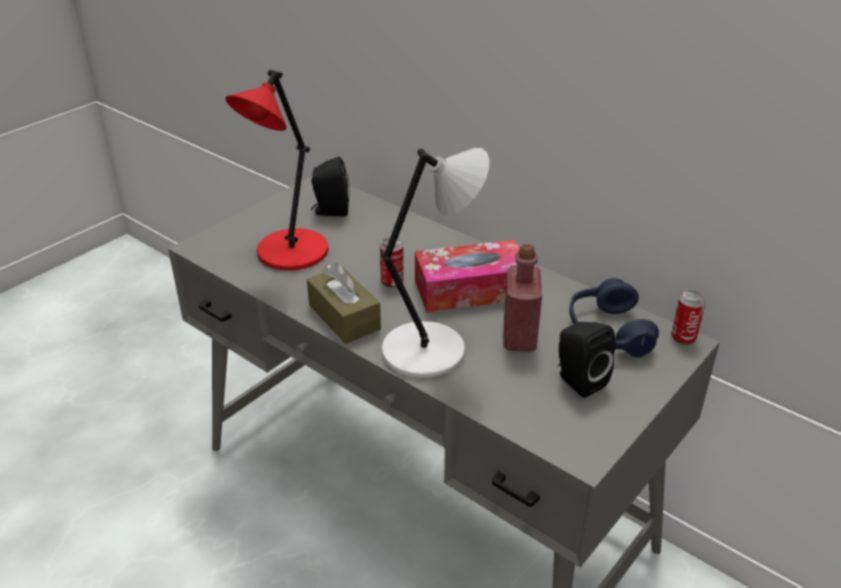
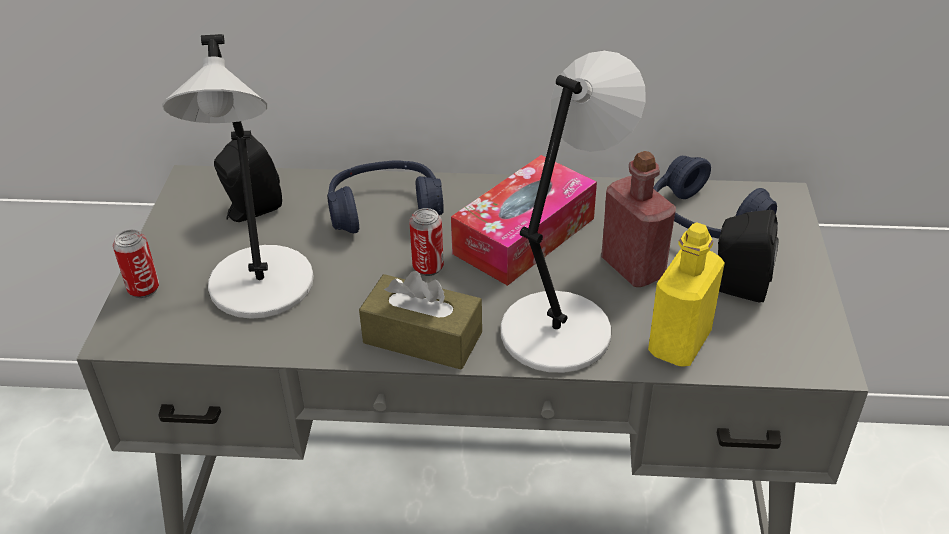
camera: 35 degrees left, 5 degrees up
(290, 253) = (261, 288): red table lamp -> grey table lamp
(404, 240) = (385, 210): none -> blue headphones
(495, 394) = (679, 343): none -> yellow bottle
(683, 338) = (774, 193): can -> can (143, 289)

